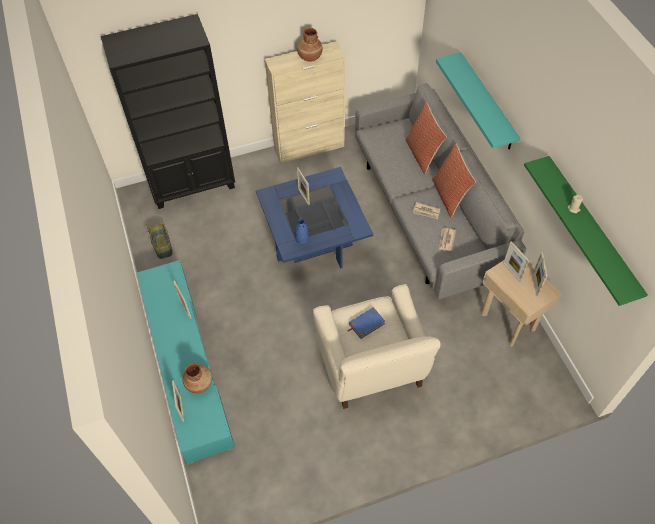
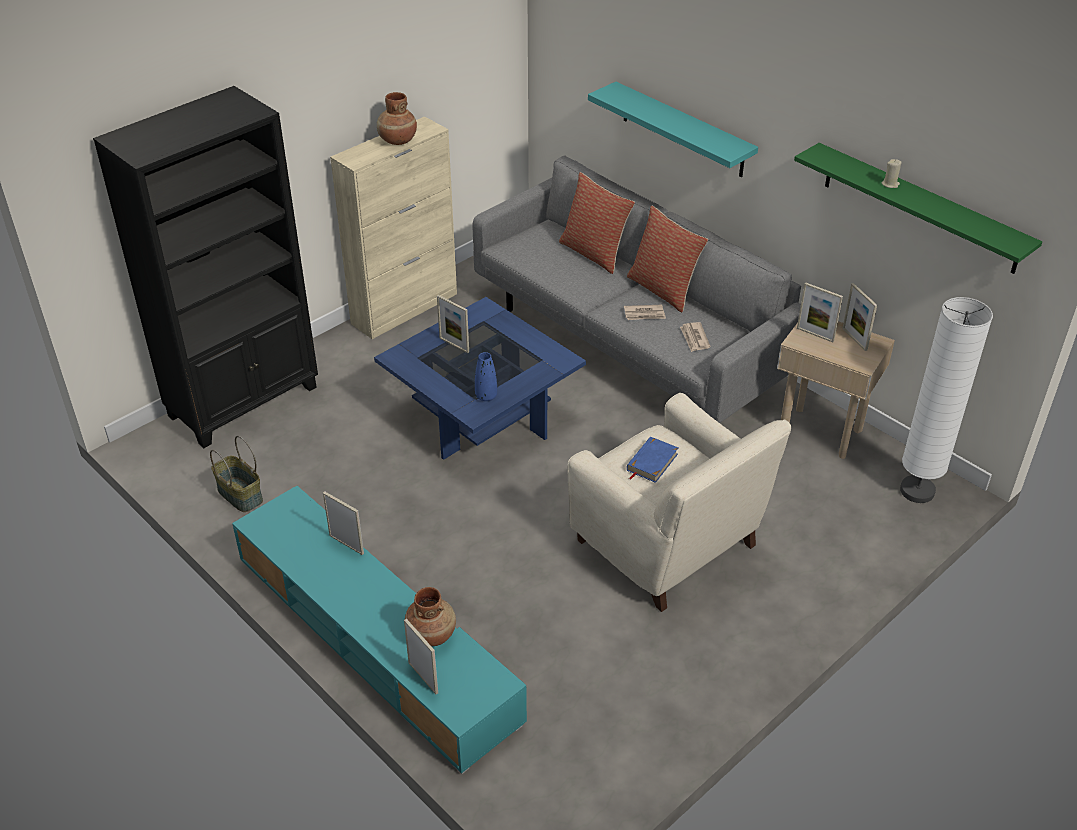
camera: 25 degrees left, 15 degrees down
(543, 387) = (917, 491): none -> white floor lamp

